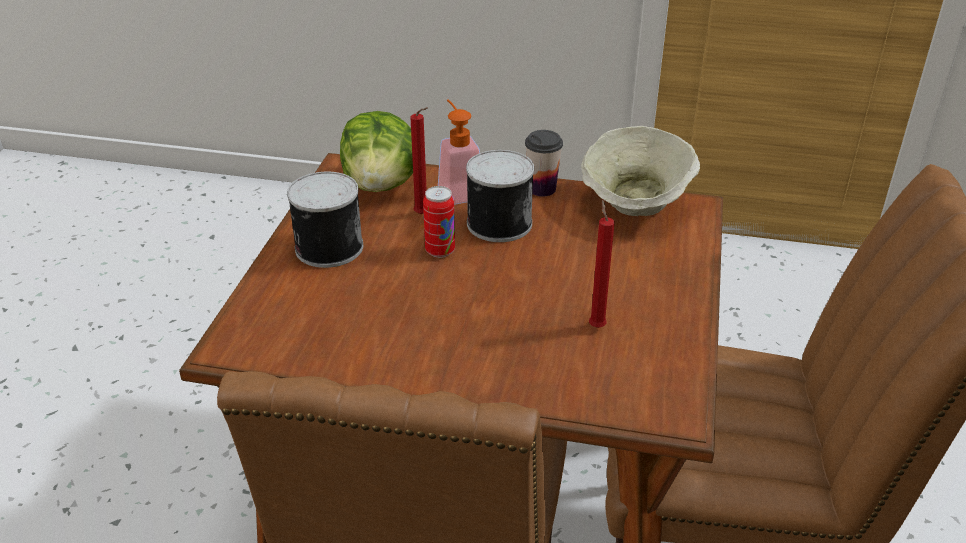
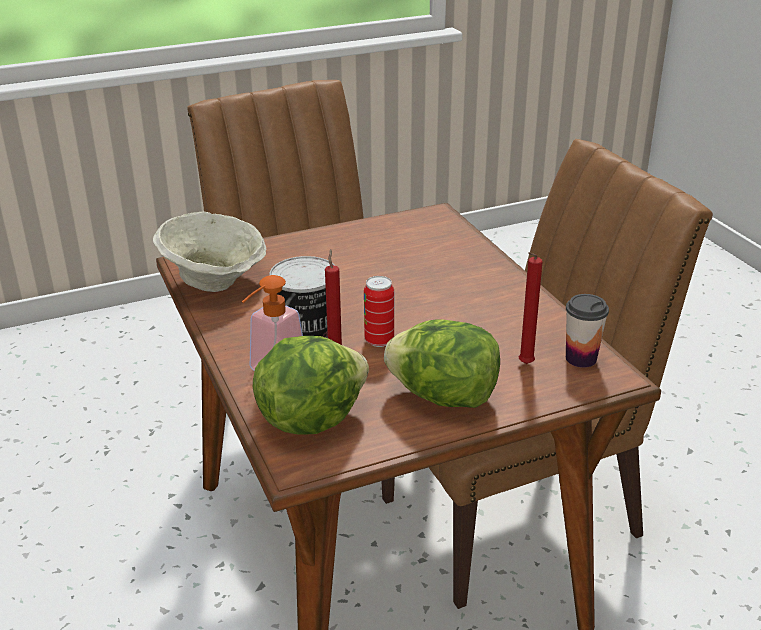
camera: 125 degrees left, 5 degrees down
(327, 247) = (444, 397): can -> lettuce
(542, 189) = (226, 331): cup -> cup (581, 358)
(596, 325) = (388, 254): red candle -> red candle (524, 365)

